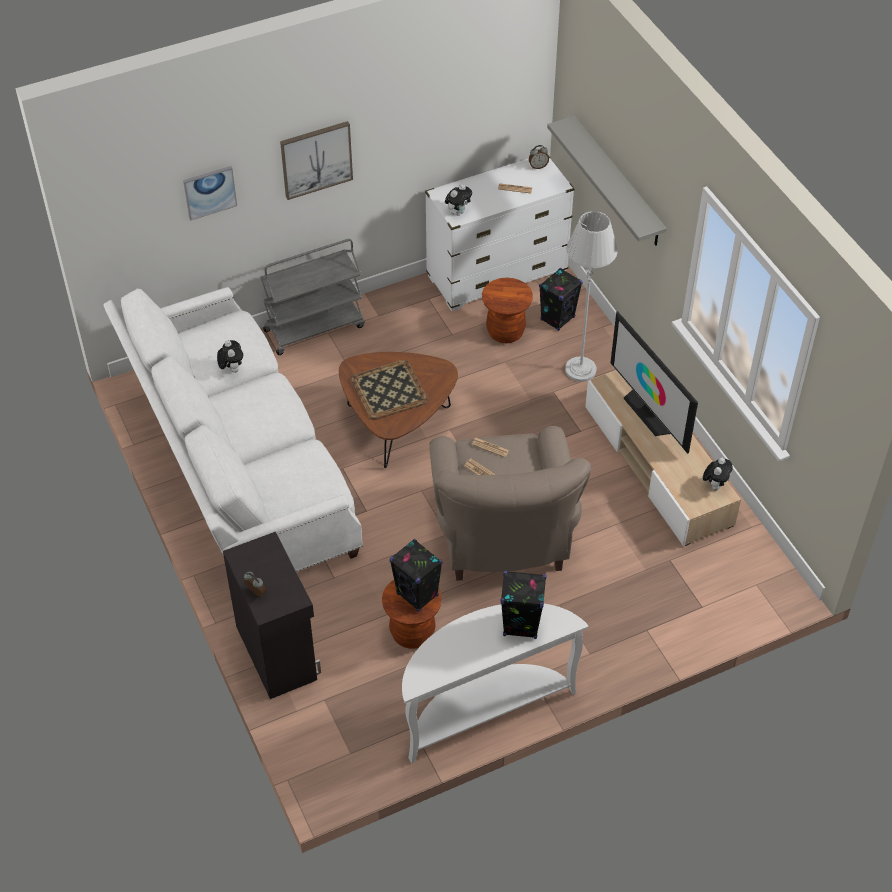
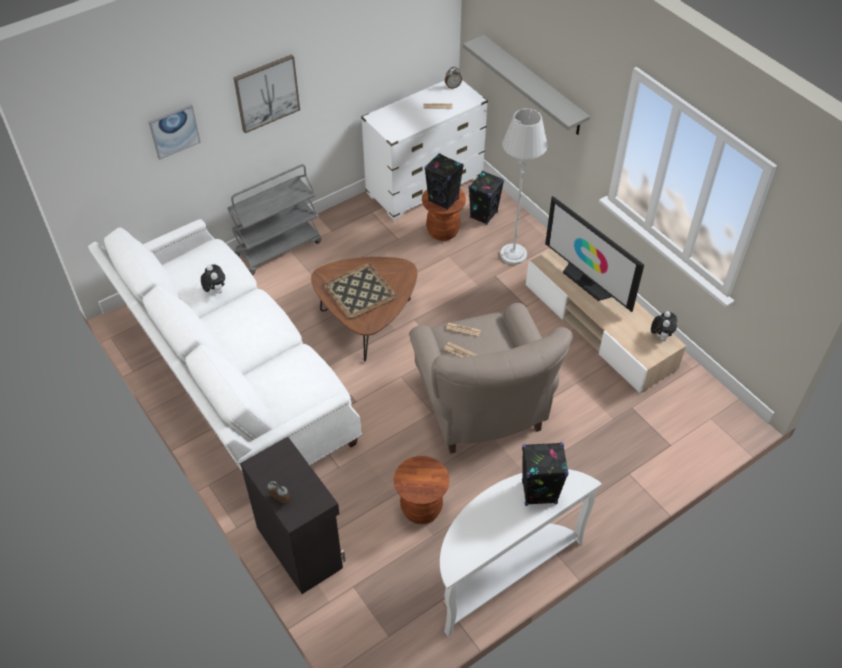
camera: 10 degrees left, 0 degrees up
(417, 595) = (426, 475): black speaker -> black speaker (443, 200)
(458, 212) = (393, 130): plush toy -> none

